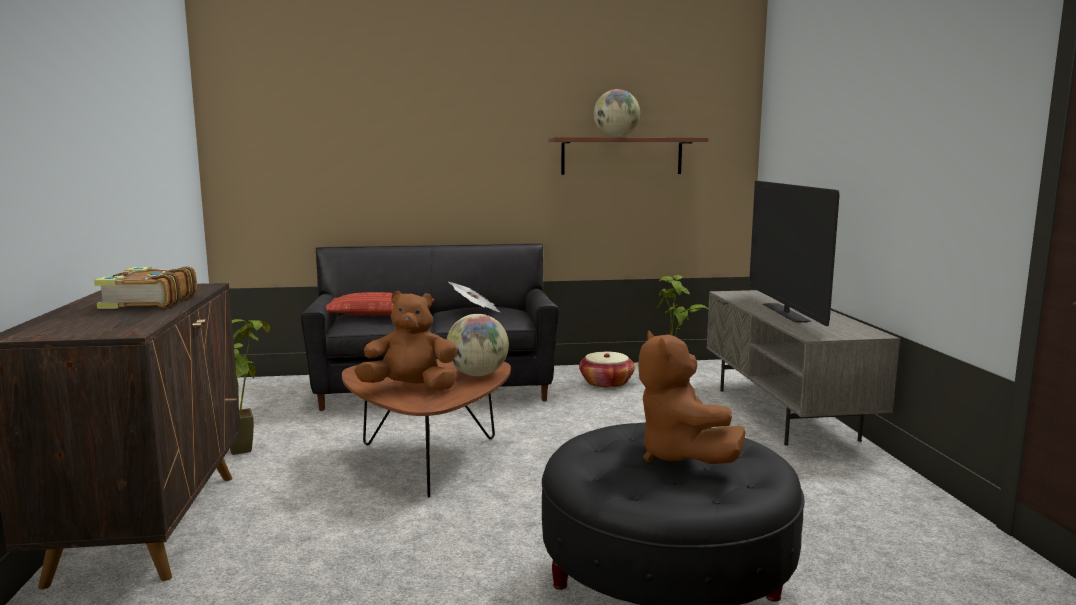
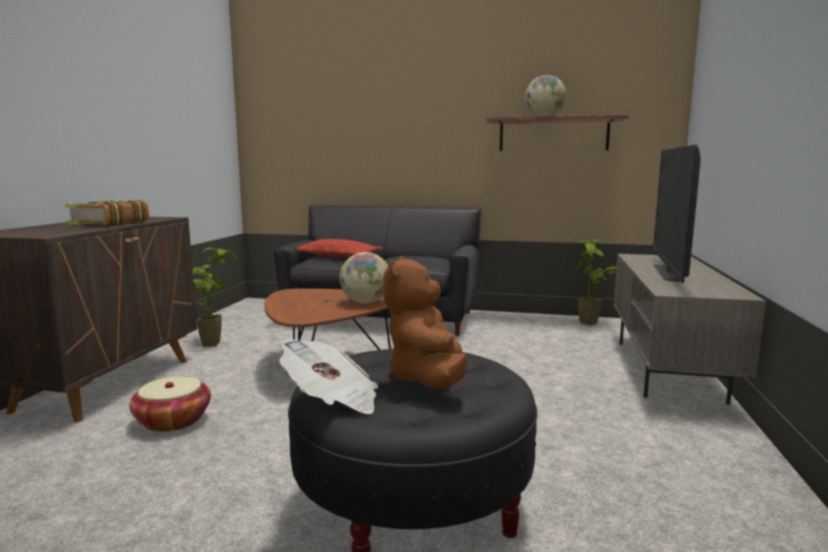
camera: 20 degrees right, 0 degrees up
(410, 388) = (303, 307): brown plush toy -> none
(475, 311) = (410, 258): newspaper -> newspaper (332, 400)
(606, 383) = (521, 327): basket -> basket (173, 421)

